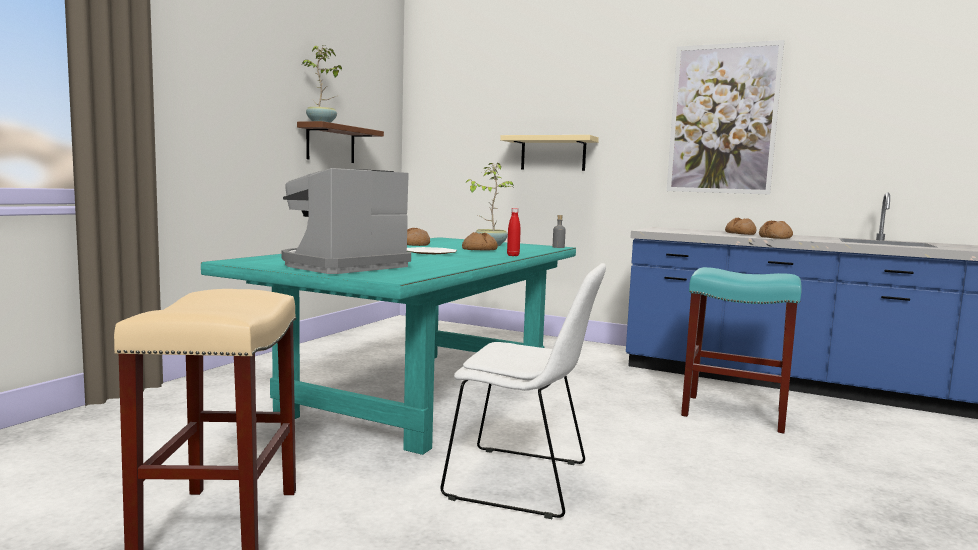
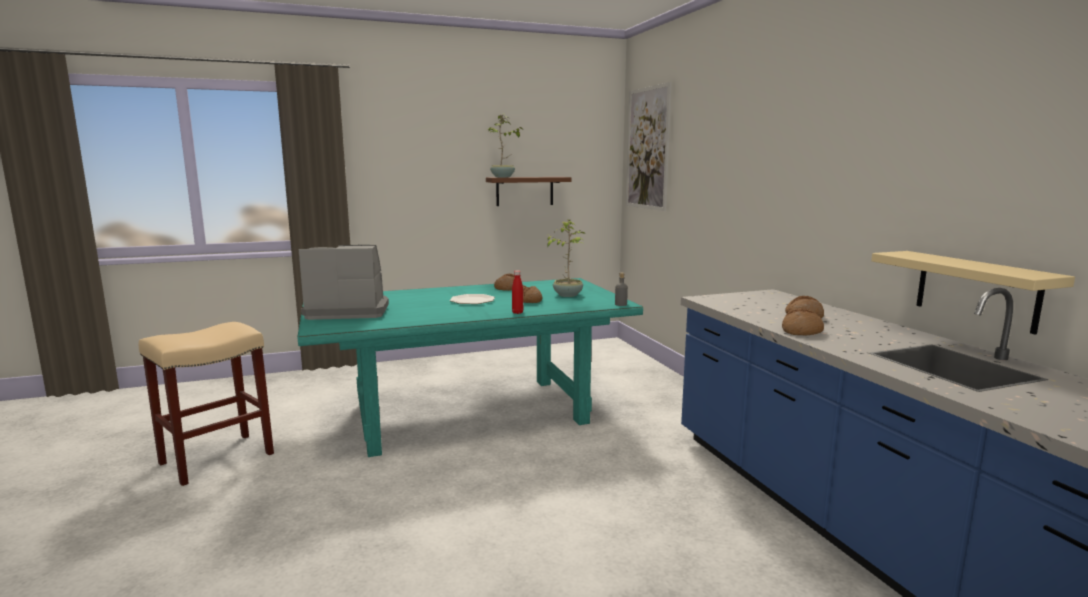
camera: 45 degrees right, 5 degrees up
(523, 482) = (370, 499): white chair -> none
(553, 153) = (707, 197): beige shelf -> beige shelf (976, 290)
(722, 119) = (843, 163): picture -> picture (647, 148)
(735, 413) = (666, 522): turquoise stool -> none

